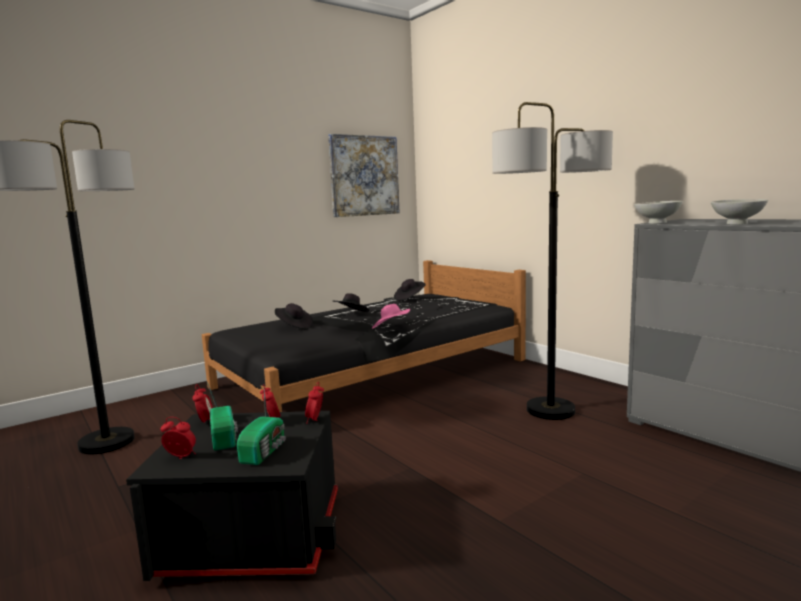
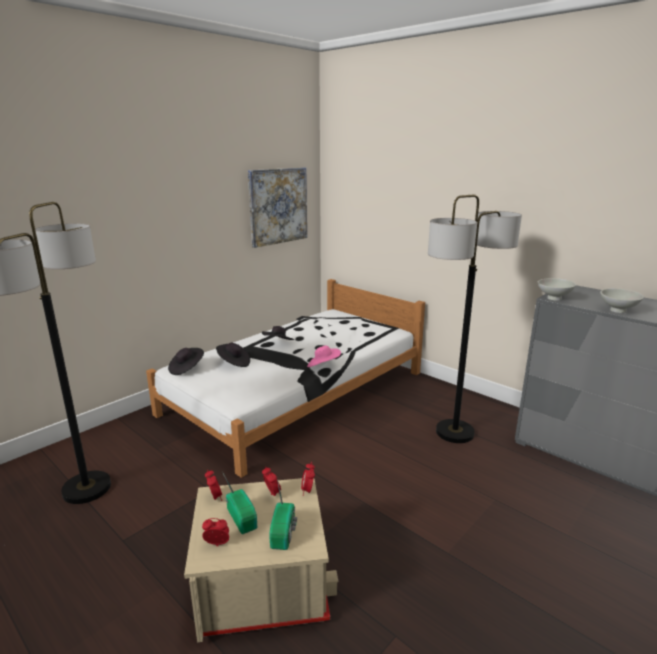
camera: 10 degrees left, 10 degrees up
(252, 533) = (262, 581): black storage box -> beige storage box
(373, 373) = (297, 392): black bed -> white bed
(409, 298) = (320, 319): black hat -> black hat (186, 369)

